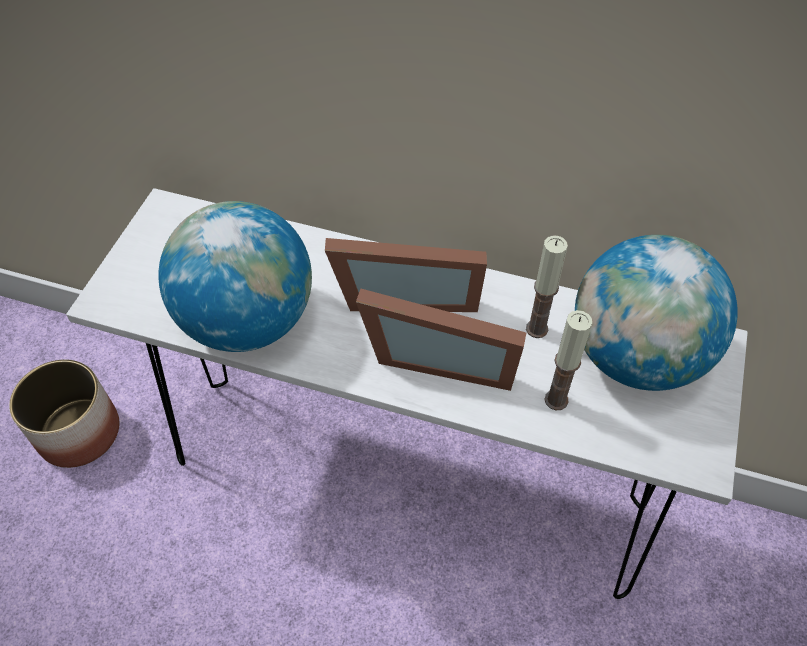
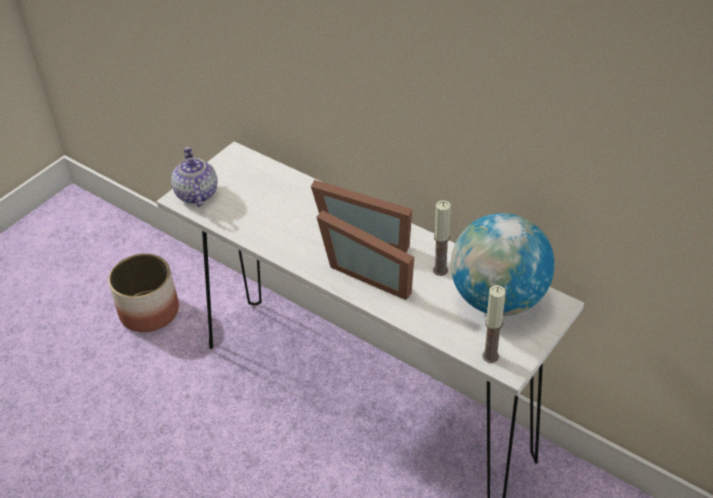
camera: 20 degrees right, 10 degrees down
(127, 288) = (196, 194): none -> teapot
(248, 321) = (261, 227): globe -> none
(556, 400) = (432, 311): candle -> candle (490, 356)

